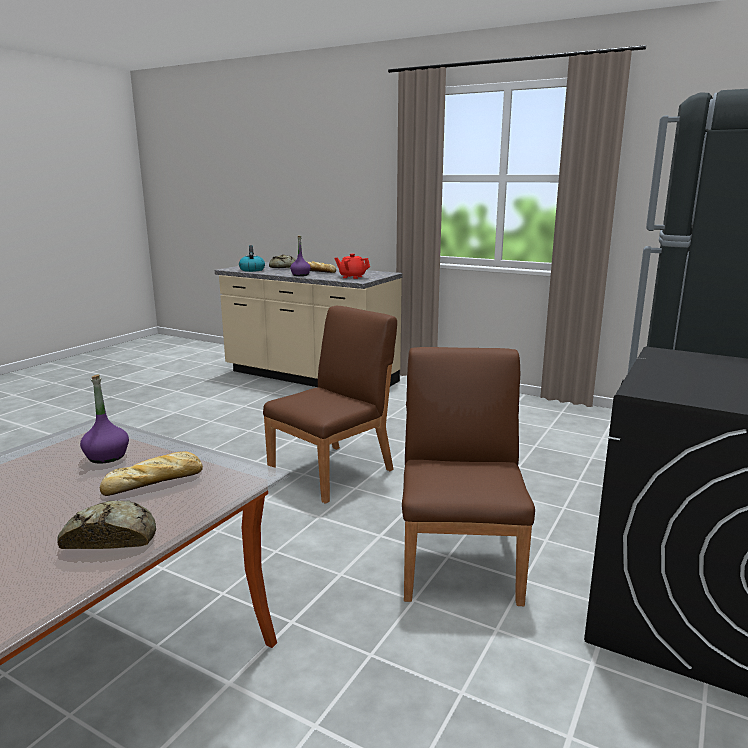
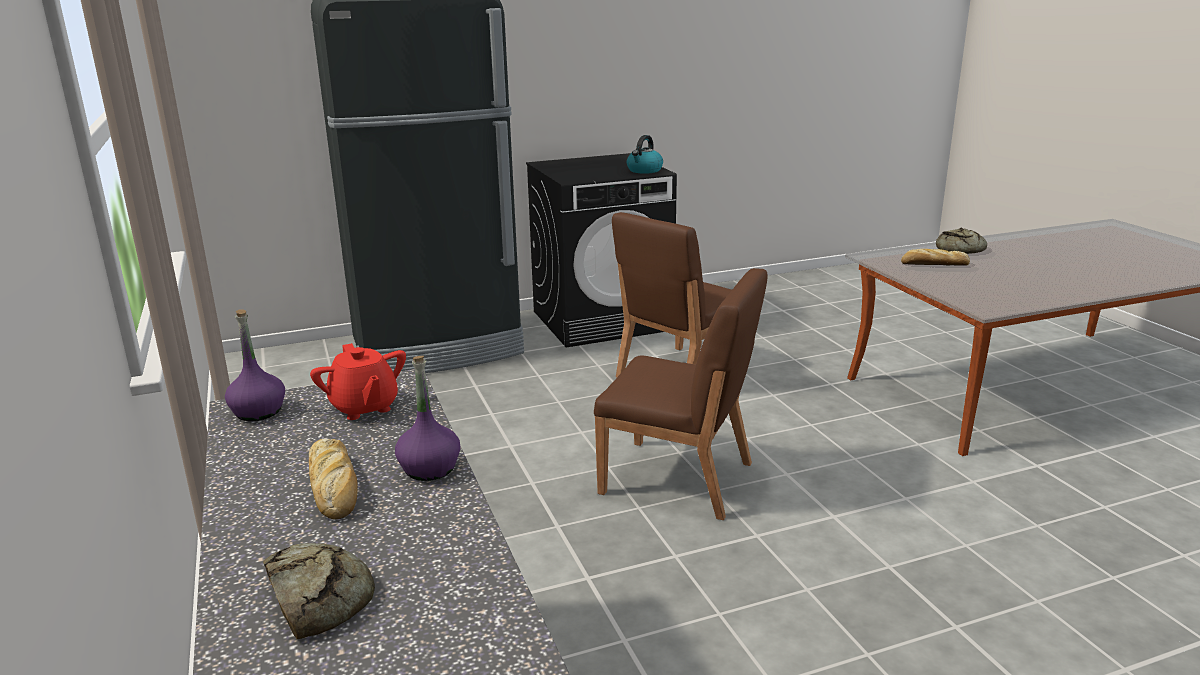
camera: 140 degrees left, 5 degrees up
(106, 456) = (969, 284): purple bottle -> purple bottle (259, 412)
(252, 270) = (462, 598): kettle -> kettle (644, 170)
(333, 472) = (678, 479): brown chair -> brown chair turned 150 degrees counterclockwise

